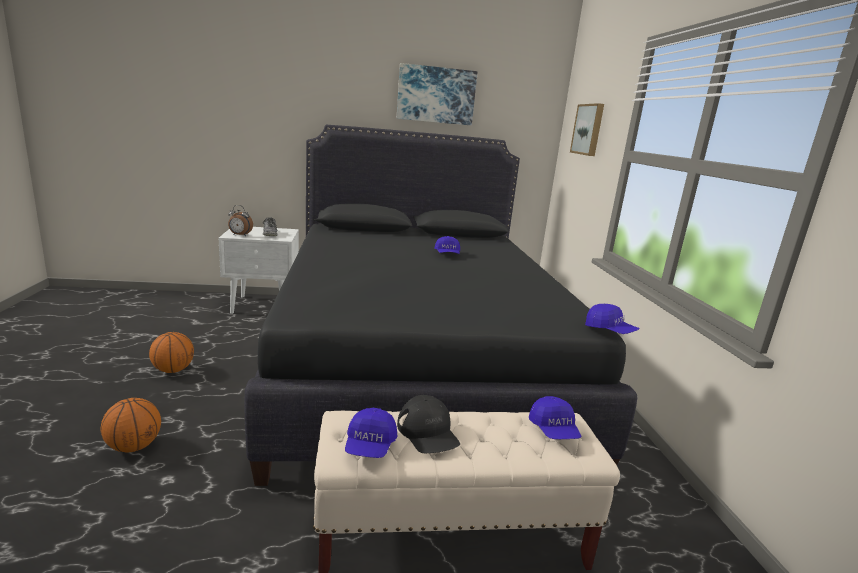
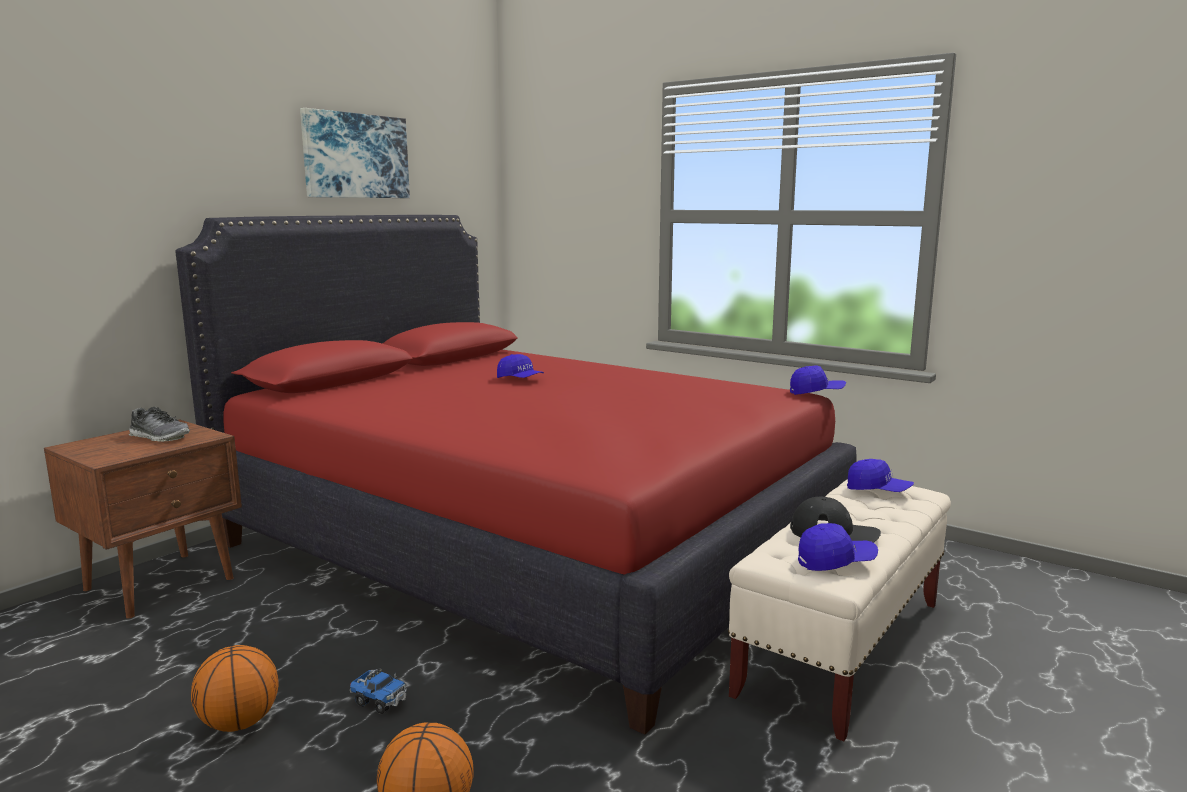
camera: 45 degrees left, 5 degrees down
(217, 393) = (380, 701): none -> toy truck
(240, 235) = (119, 454): alarm clock -> none
(263, 305) = (162, 583): white nightstand -> brown nightstand
(370, 446) = (835, 562): blue cap -> blue cap turned 60 degrees counterclockwise
(415, 363) = (527, 546): black bed -> red bed
(588, 129) = (572, 190): picture -> none

